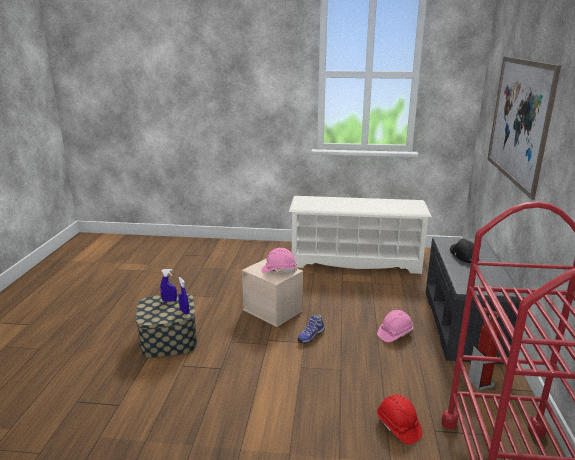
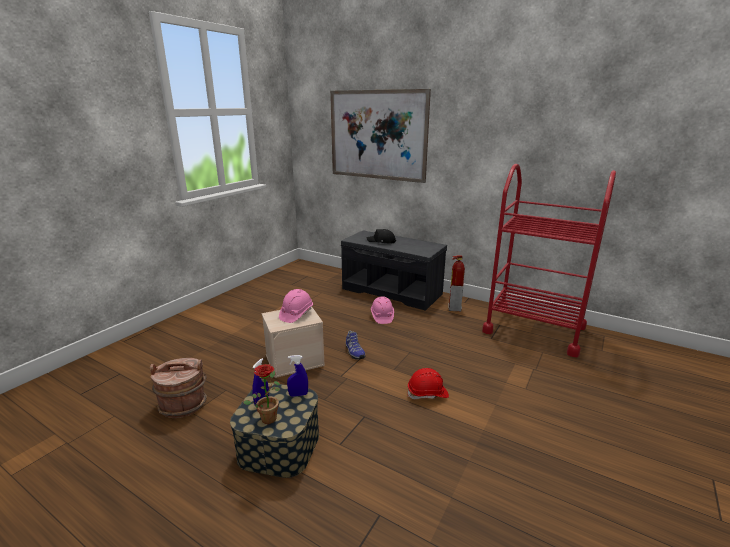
camera: 65 degrees left, 0 degrees up
(155, 308) = (268, 416): none -> potted plant
(191, 289) = (184, 404): none -> brown bucket
(355, 261) = (261, 297): white shoe rack -> none
(398, 426) = (483, 349): red hard hat -> red hard hat (427, 394)

